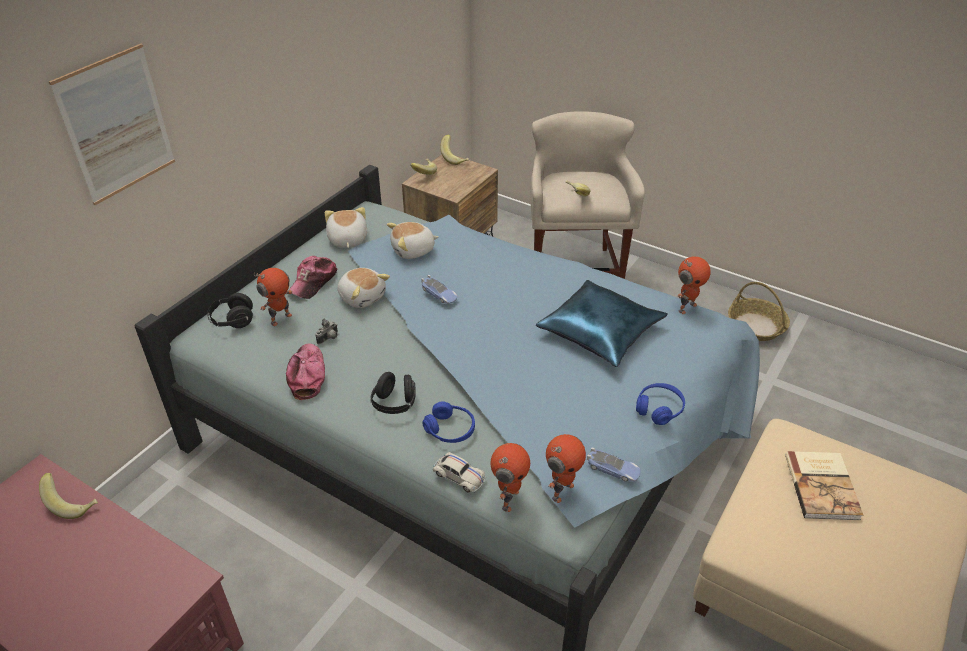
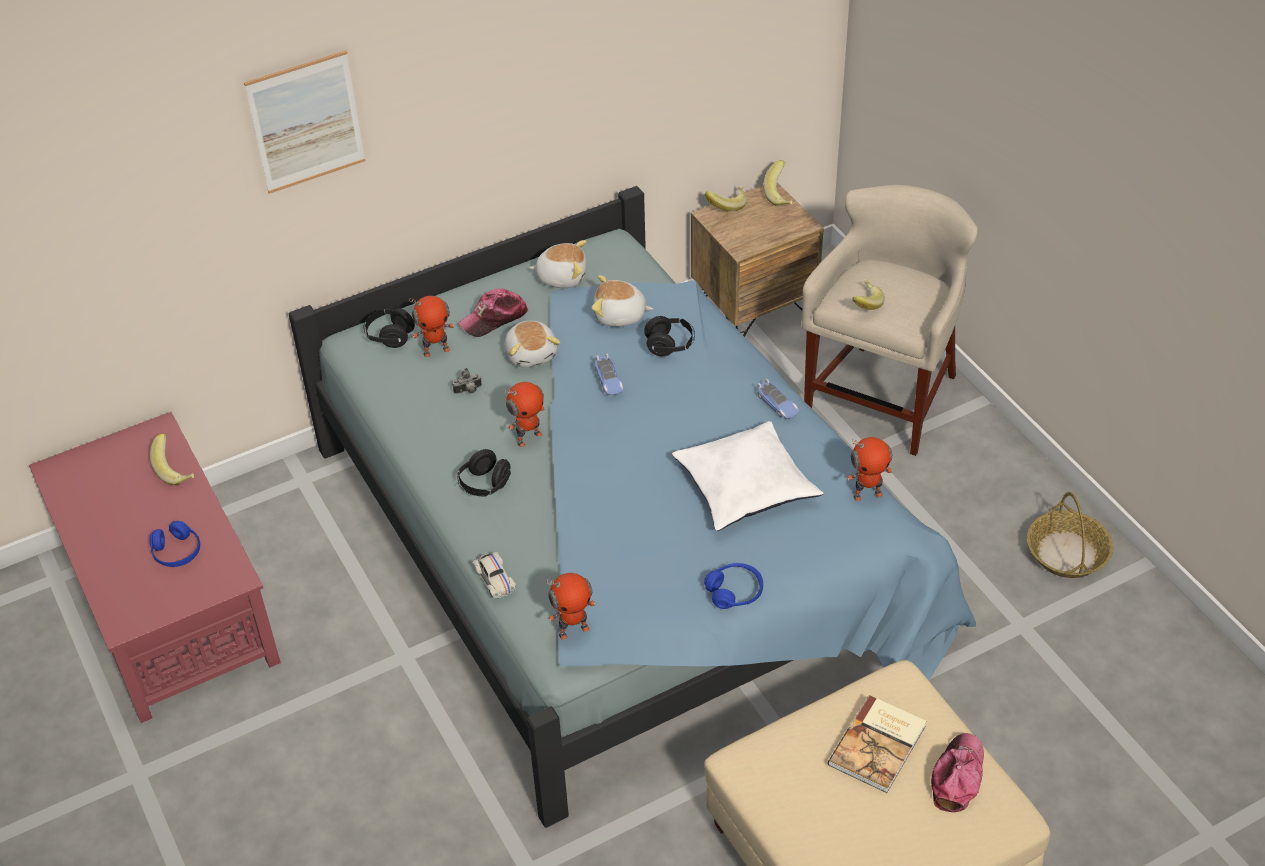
camera: 30 degrees right, 5 degrees up
(307, 375) = (424, 423): cap -> cap (957, 776)
(347, 240) = (562, 276): plush toy -> plush toy turned 75 degrees clockwise
(450, 429) = (518, 531): blue headphones -> blue headphones (177, 552)
(466, 258) = (670, 345): none -> black headphones
(508, 499) = (523, 618): toy robot -> toy robot (528, 437)
(600, 331) = (746, 486): blue pillow -> white pillow
(613, 469) = (638, 630): toy car -> toy car (777, 404)

